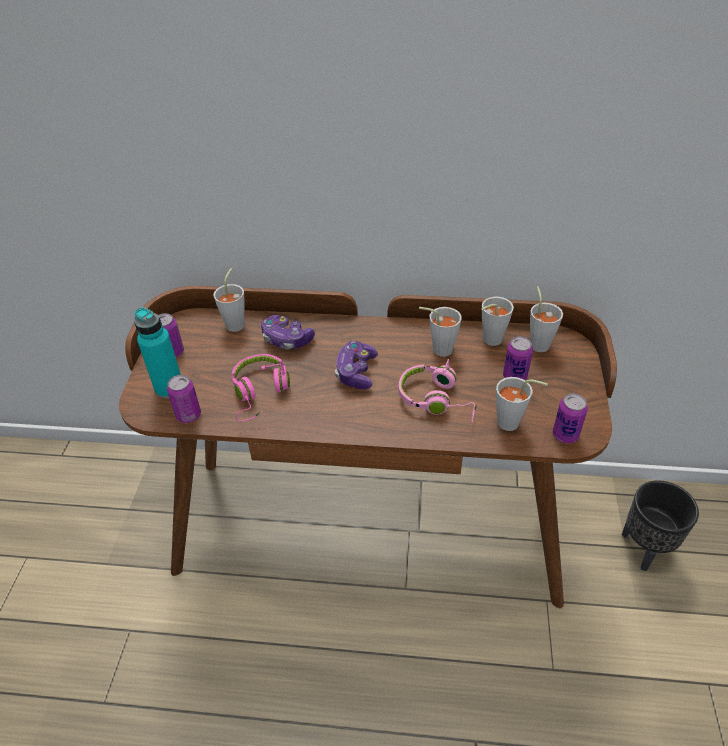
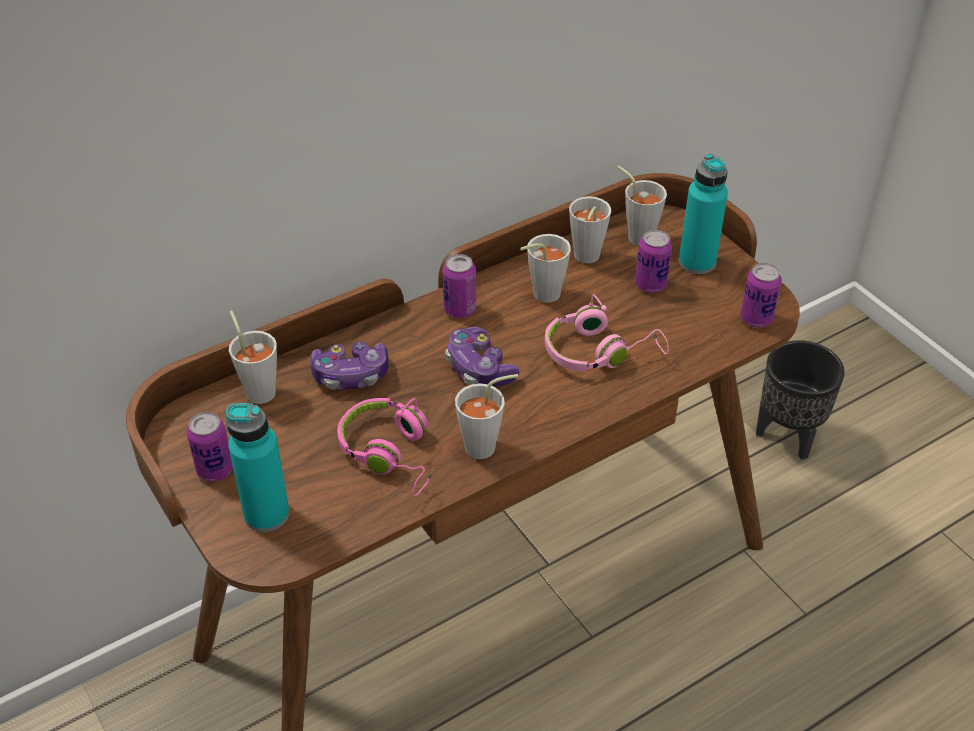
camera: 40 degrees left, 0 degrees up
(188, 415) = (333, 530): can -> can (460, 309)
(513, 424) = (699, 335): grey cup -> grey cup (487, 446)
(562, 378) = (697, 262): none -> turquoise bottle

